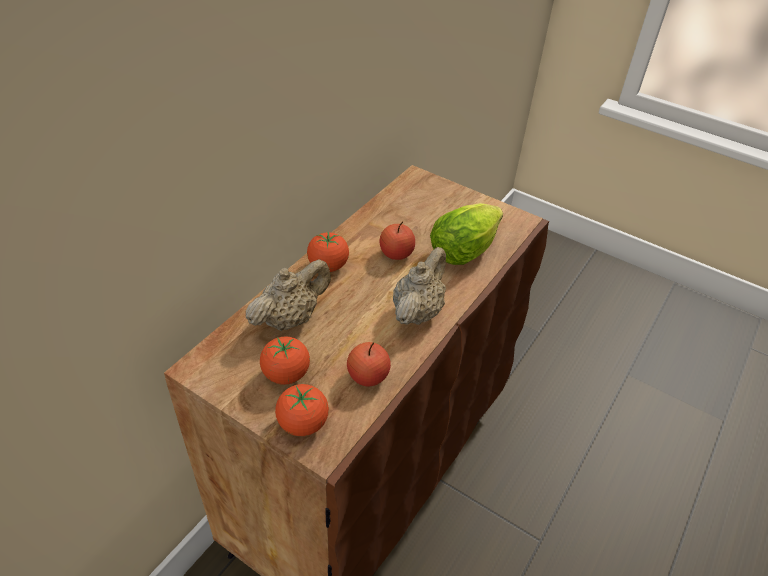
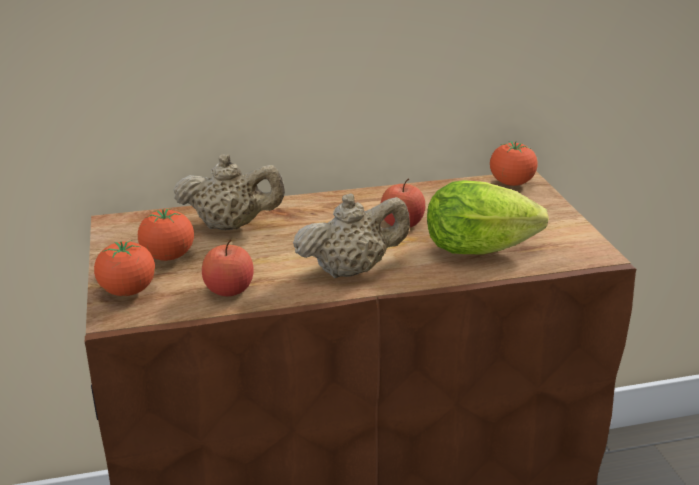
camera: 45 degrees right, 15 degrees down
(328, 266) = (322, 207): tomato -> tomato (511, 183)

